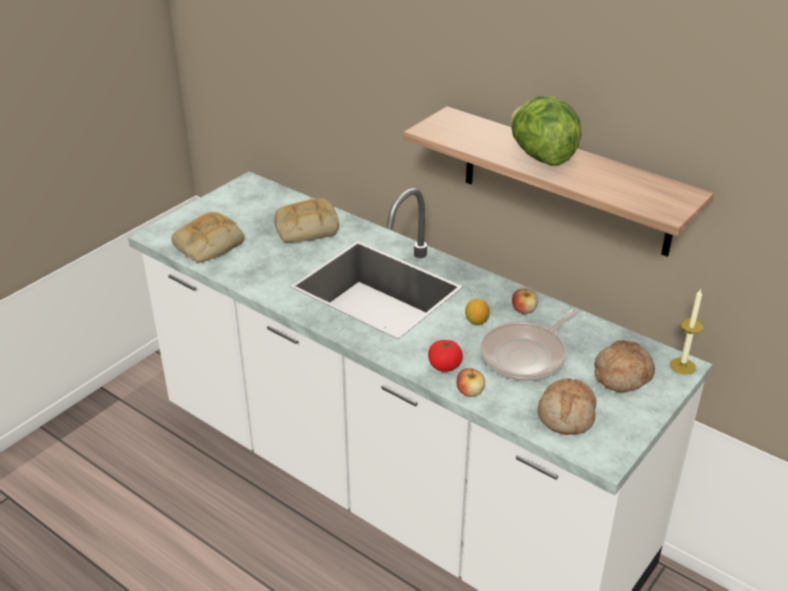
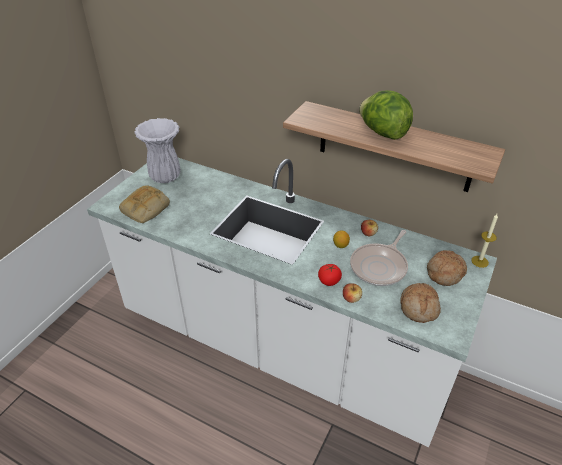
camera: 10 degrees left, 5 degrees up
(248, 205) = (166, 177): none -> white vase
(306, 228) = (209, 189): bread -> none

